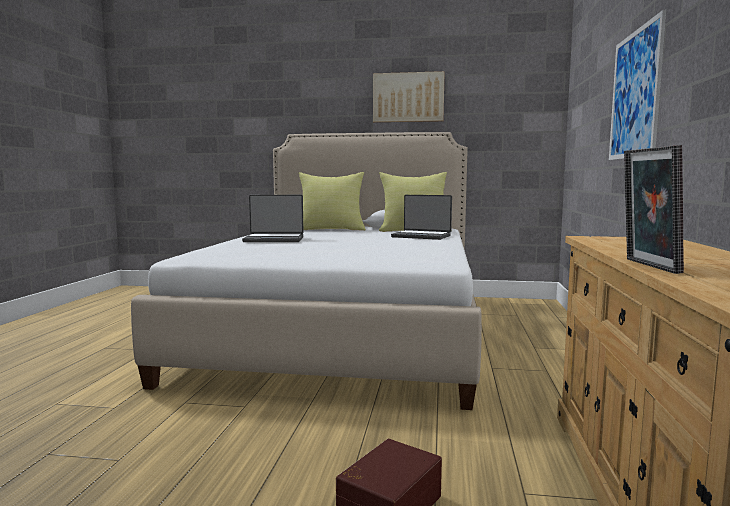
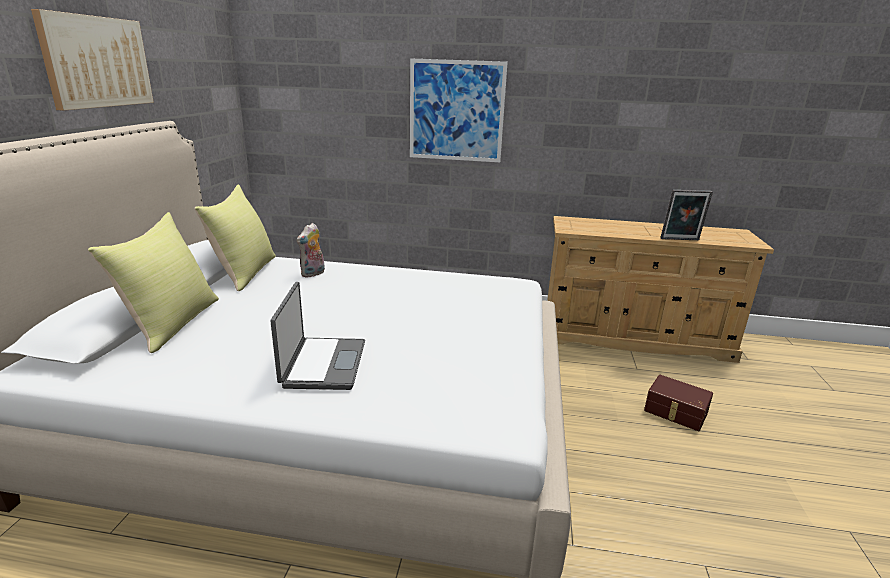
camera: 90 degrees left, 15 degrees up
(421, 236) = (313, 274): laptop -> plush toy

